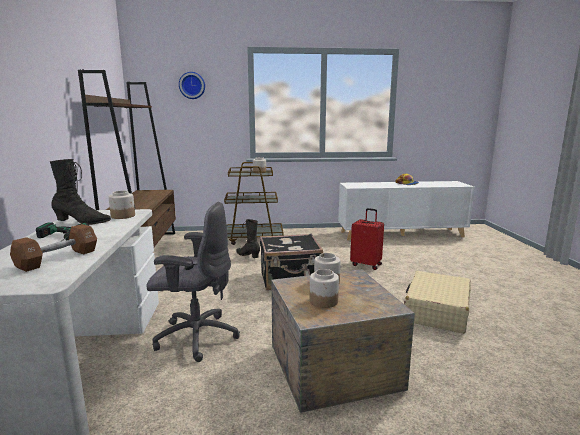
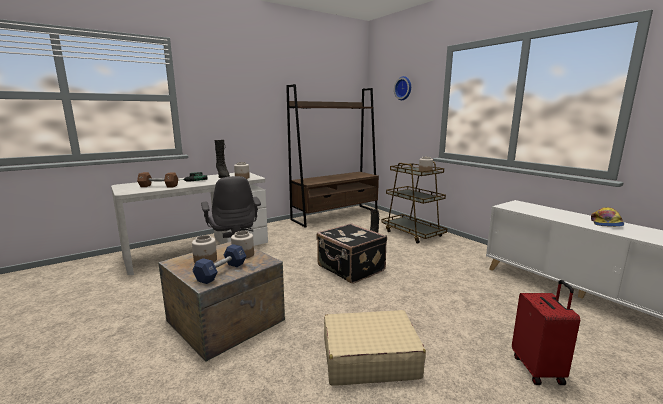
camera: 60 degrees right, 0 degrees up
(366, 265) = (437, 293): red suitcase -> red suitcase (538, 369)
(367, 297) = (221, 272): none -> blue dumbbell

